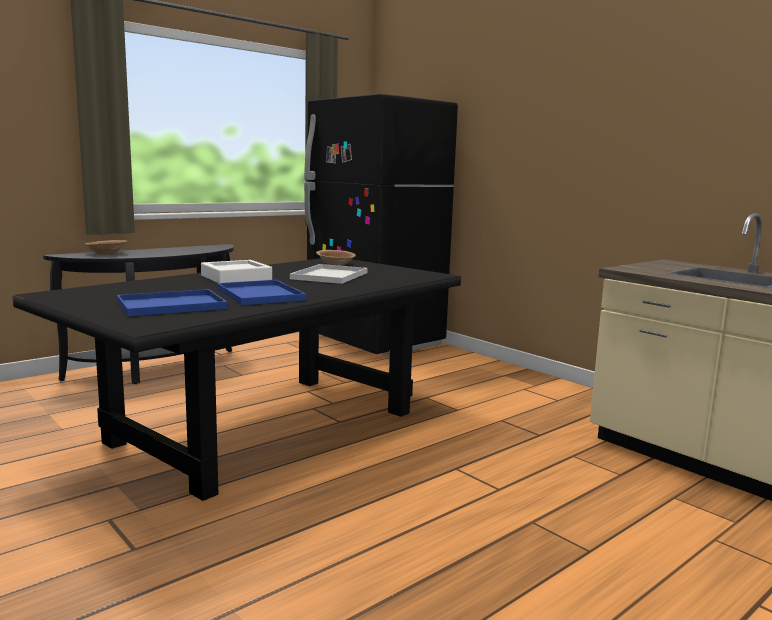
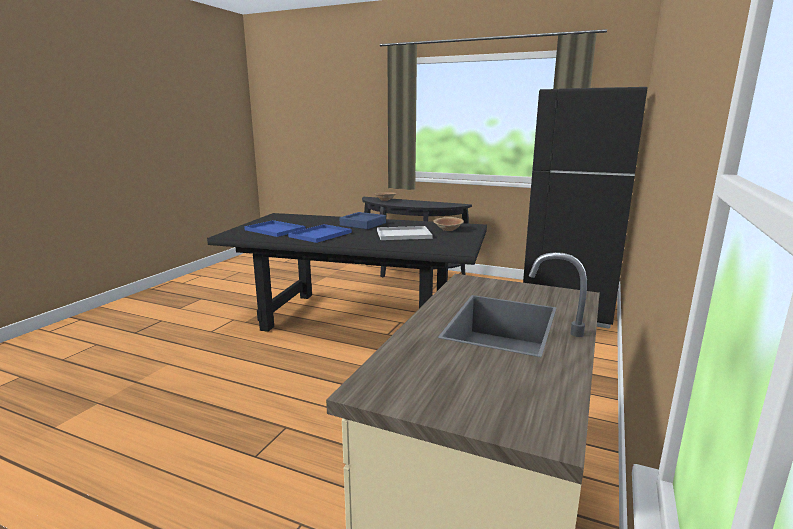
camera: 65 degrees right, 5 degrees up
(236, 278) = (363, 224): white tray -> blue tray

